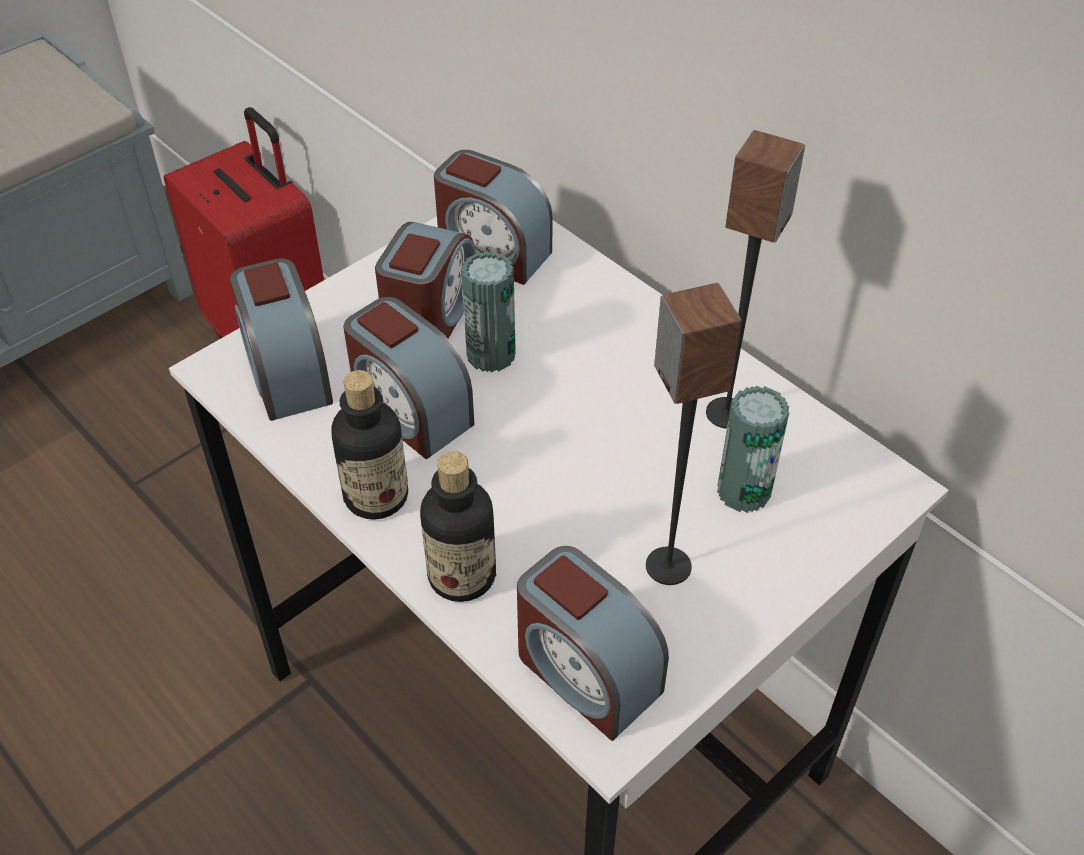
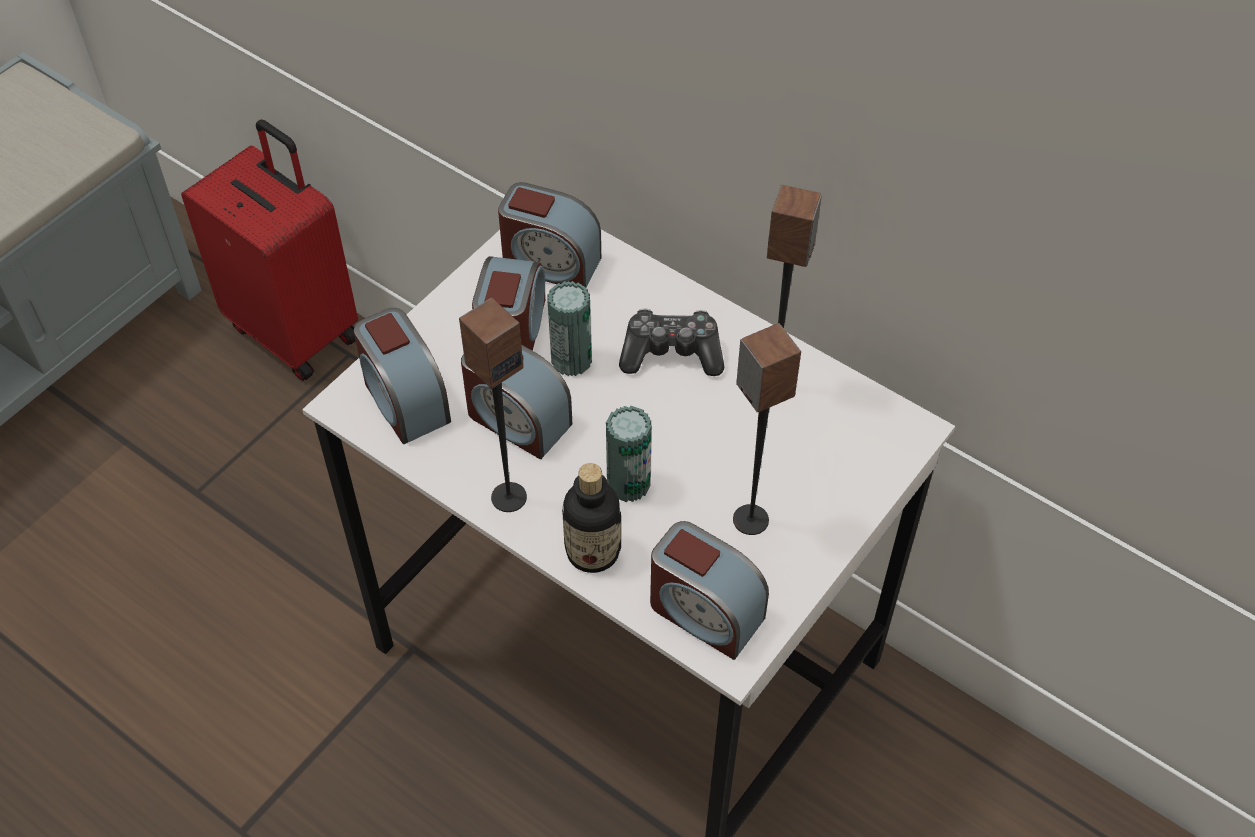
camera: 10 degrees left, 5 degrees up
(376, 496) = (508, 496): bottle -> speaker
(610, 362) = (671, 353): none -> game controller
(744, 491) = (798, 450): can -> can (628, 484)

